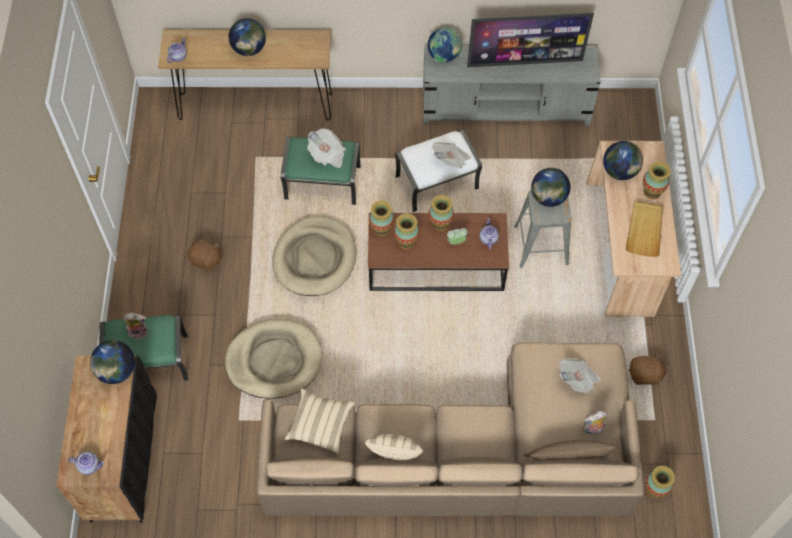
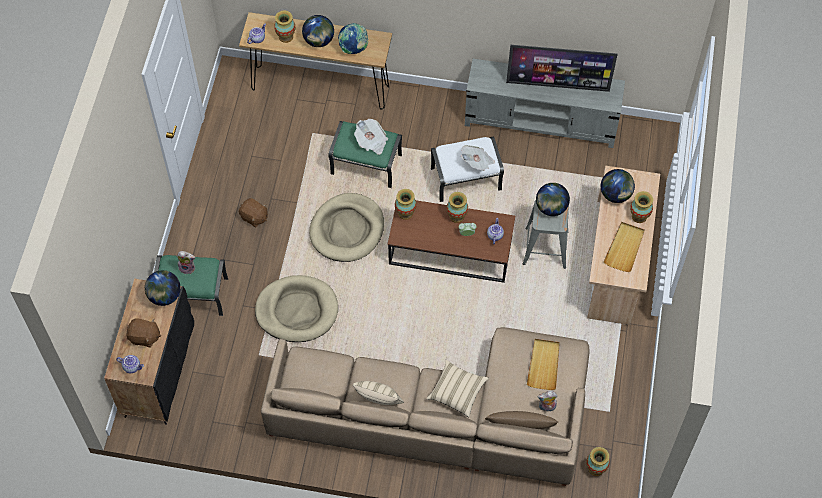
camera: 10 degrees right, 0 degrees up
(320, 425) = (322, 367): beige pillow -> beige pillow (457, 392)
(406, 241) = (424, 227): vase -> vase (286, 36)
(444, 57) = (488, 70): globe -> globe (353, 48)
(578, 380) = (543, 365): newspaper -> beige tray
(645, 375) = (610, 373): brown plush toy -> brown plush toy (144, 337)

